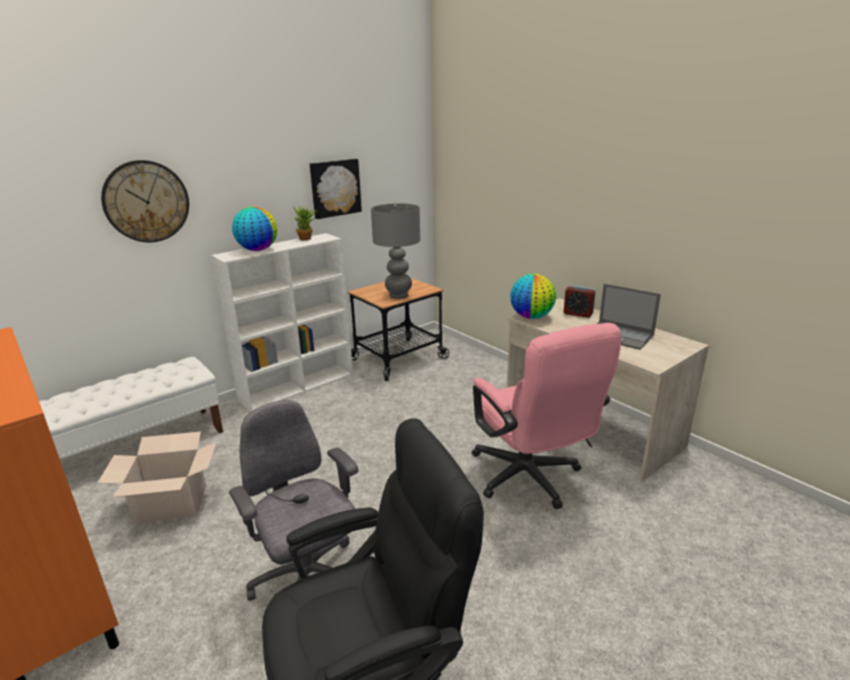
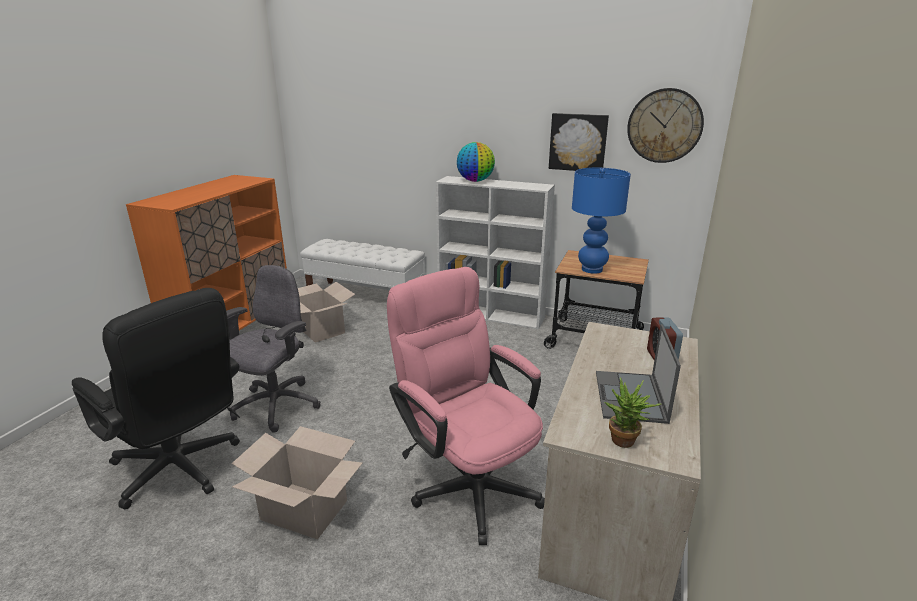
camera: 60 degrees right, 0 degrees up
(146, 201) = (412, 123): wall clock -> wall clock (664, 126)
(307, 239) = (526, 184): potted plant -> potted plant (625, 443)
(398, 296) = (591, 269): grey table lamp -> blue table lamp
(512, 593) = (303, 510): none -> cardboard box
(530, 480) = (468, 482): pink office chair -> pink office chair turned 105 degrees clockwise
(531, 317) = (608, 333): globe -> none

